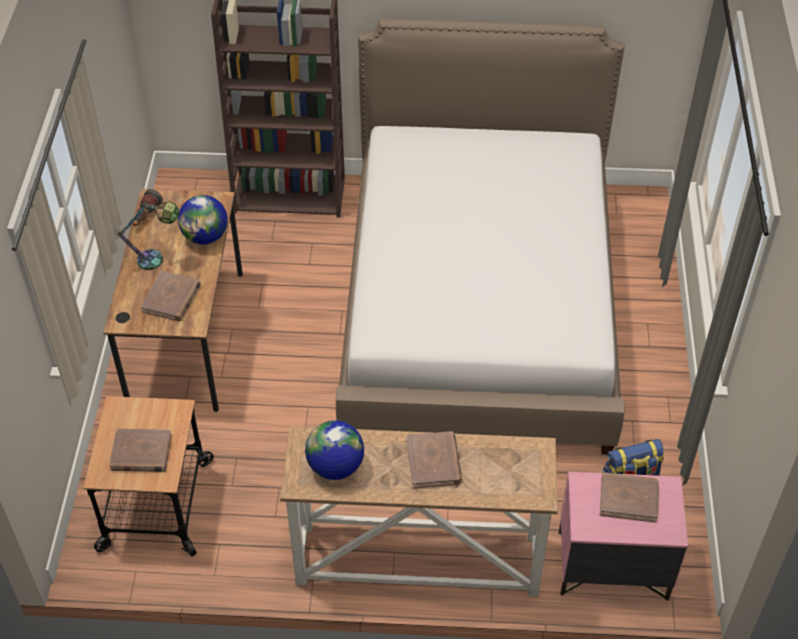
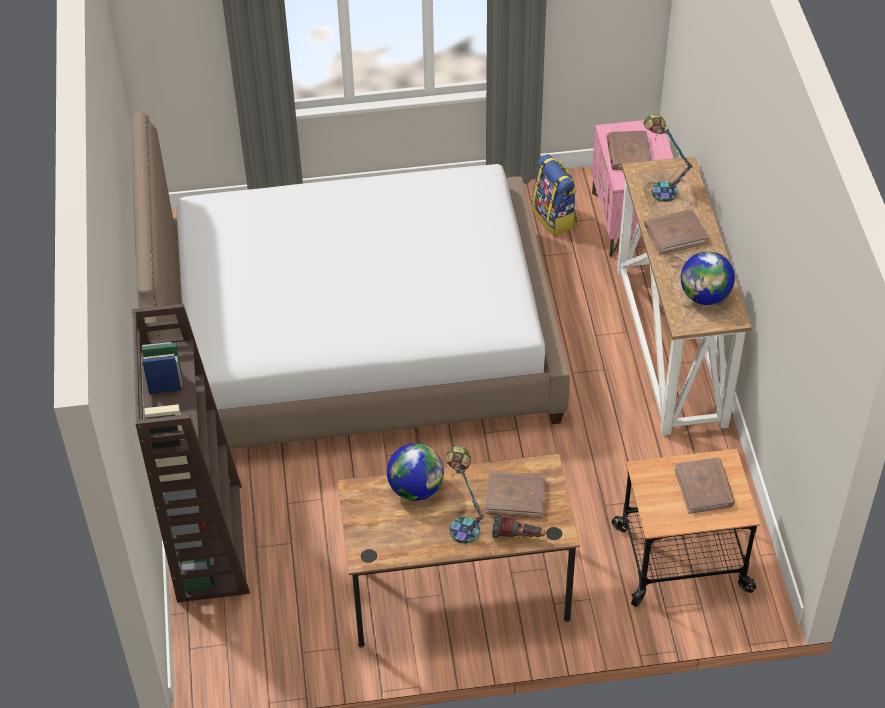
camera: 100 degrees left, 0 degrees up
(146, 217) = (396, 553): flashlight -> flashlight (518, 536)
(510, 465) = (660, 187): none -> table lamp

